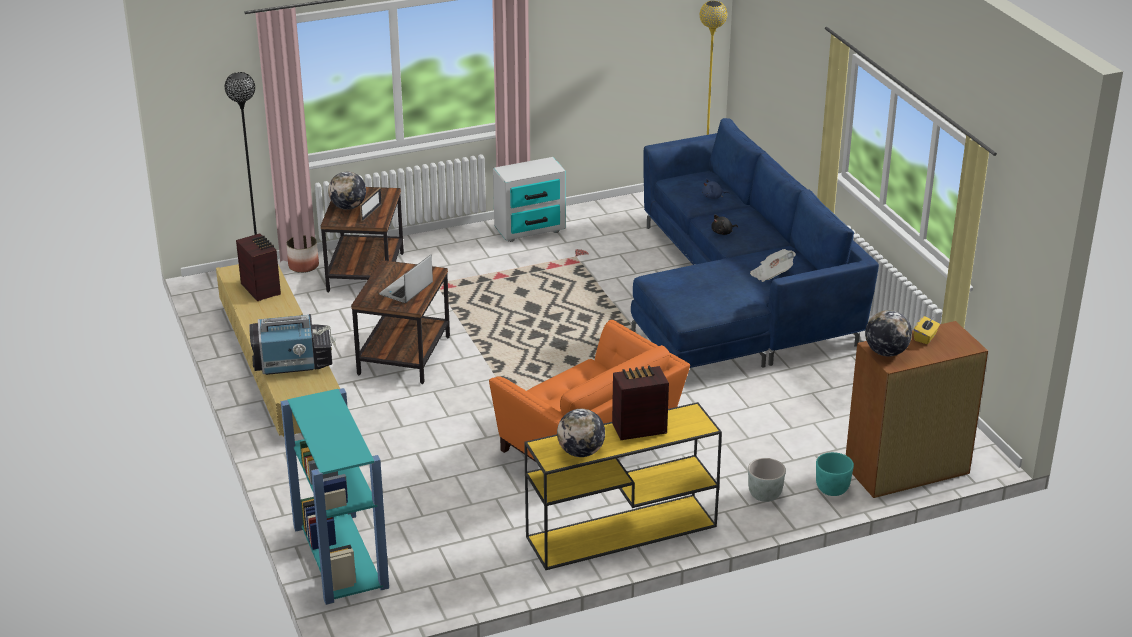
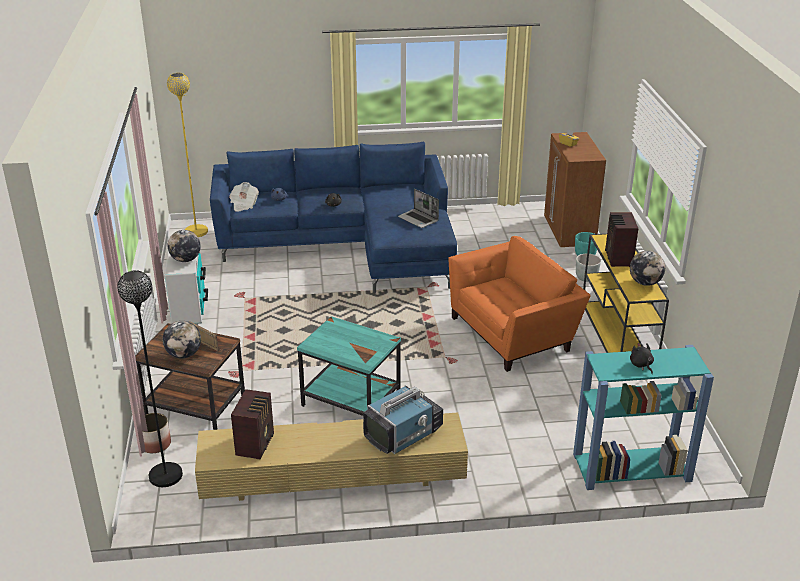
camera: 75 degrees left, 0 degrees up
(261, 288) = (256, 444): radio -> radio turned 120 degrees clockwise
(294, 363) = (404, 434): television -> television turned 45 degrees clockwise
(324, 424) = (641, 365): none -> black plush toy
(403, 355) = (350, 402): brown side table -> turquoise side table
(406, 290) = (358, 339): laptop -> laptop (418, 219)
(772, 275) = (403, 198): newspaper -> newspaper (243, 204)
(886, 352) = (582, 156): globe -> globe (185, 260)

